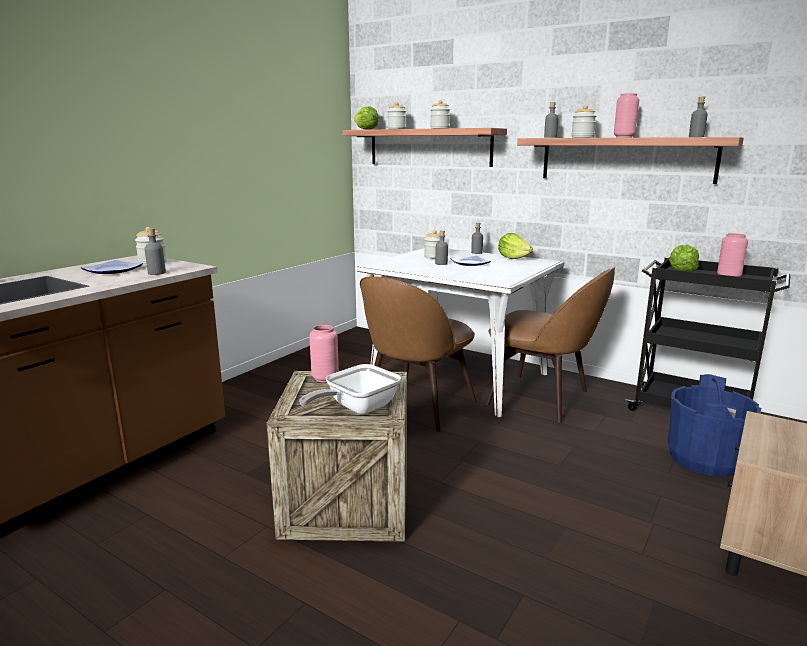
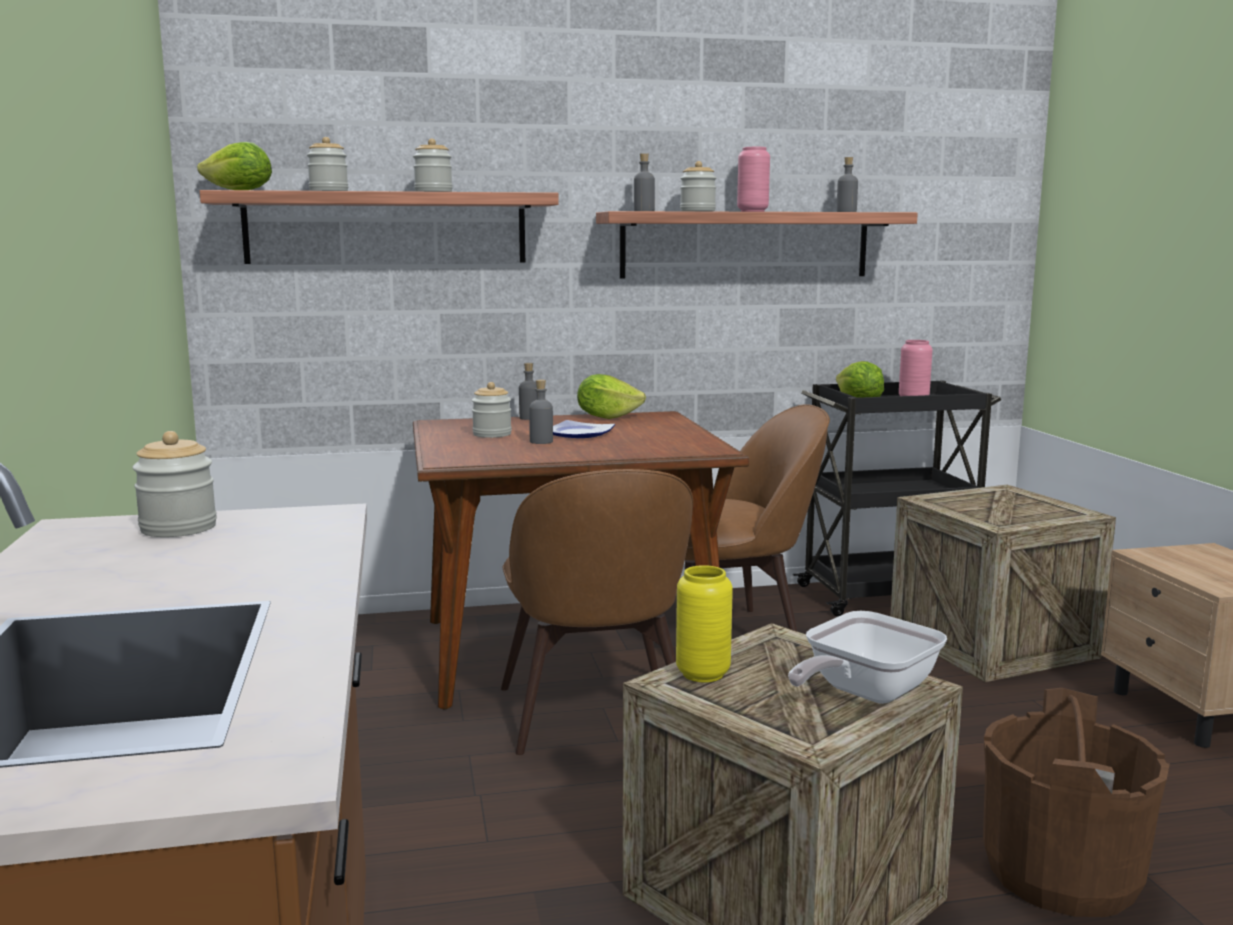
camera: 45 degrees left, 5 degrees down
(114, 270) = (158, 562): plate -> none
(156, 273) = (300, 541): grey bottle -> none
(325, 378) = (703, 674): pink vase -> yellow vase
(357, 408) = (863, 693): frying pan -> frying pan turned 45 degrees clockwise
(458, 378) = (567, 650): white dining table -> brown dining table
(479, 567) = (1062, 874): none -> brown bucket
(705, 459) = (991, 643): blue bucket -> crate

